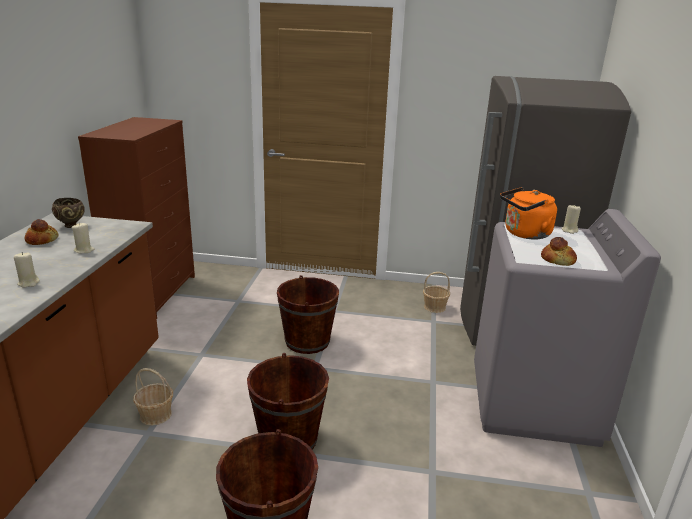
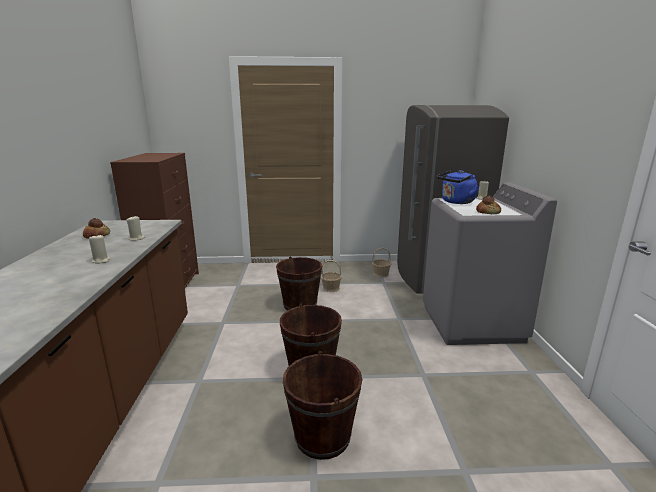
camera: 10 degrees left, 5 degrees down
(71, 226) = (117, 226): brown bowl -> none
(155, 415) = (201, 368): basket -> basket (331, 288)
(524, 234) = (456, 202): orange kettle -> blue kettle

